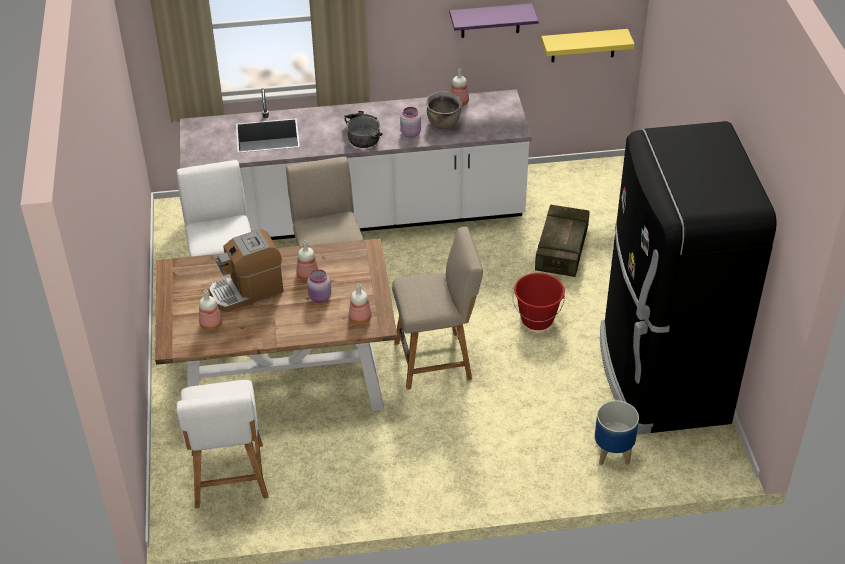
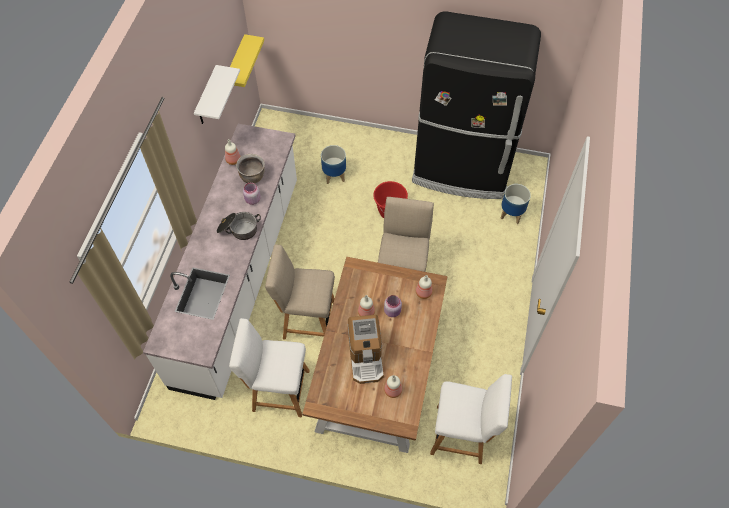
camera: 70 degrees left, 15 degrees up
(490, 20) = (207, 97): purple shelf -> white shelf
(561, 251) = (334, 176): crate -> planter

